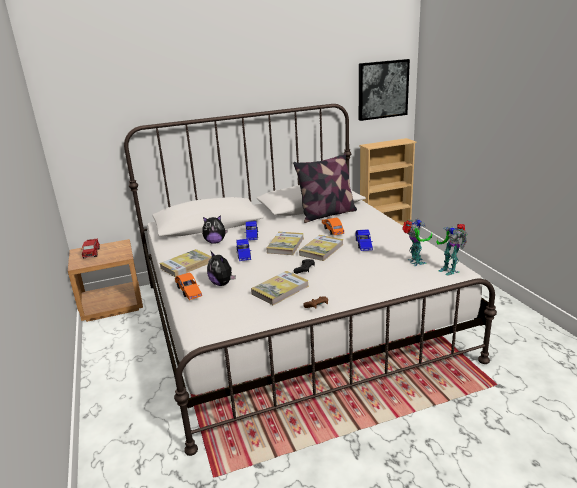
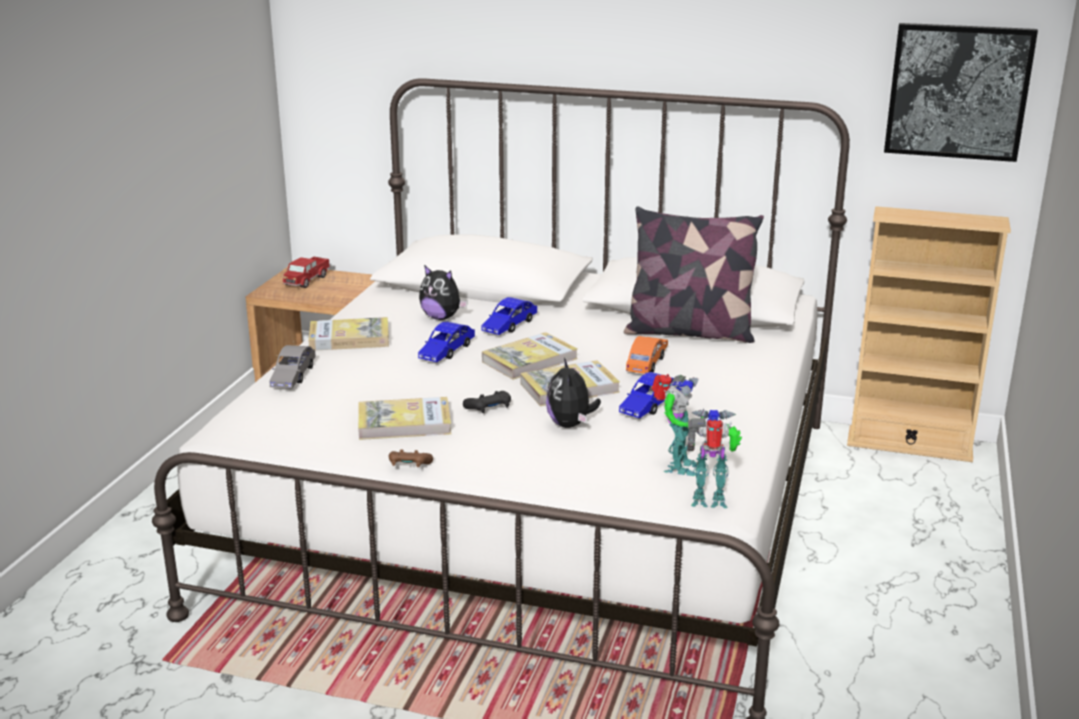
camera: 35 degrees right, 0 degrees up
(188, 291) = (293, 376): orange toy car -> grey toy car
(222, 283) = (349, 383): plush toy -> plush toy (570, 424)
(449, 270) = (711, 502): toy robot -> toy robot turned 90 degrees clockwise

